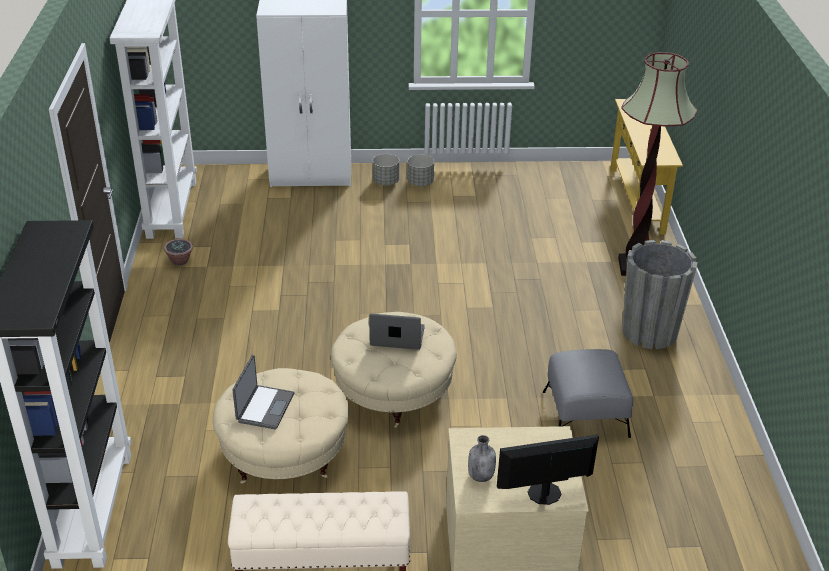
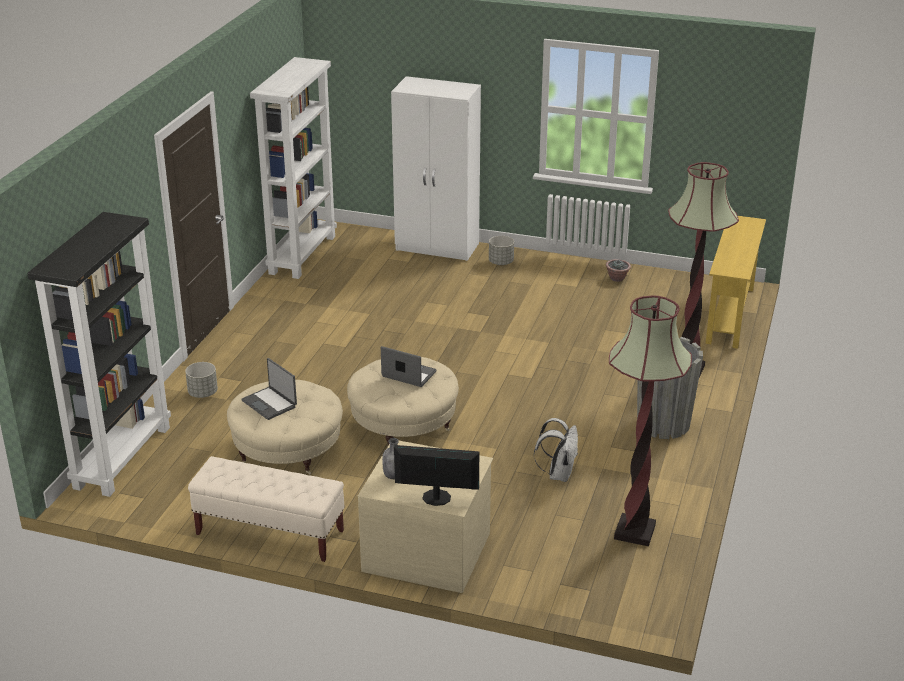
camera: 20 degrees right, 5 degrees down
(180, 261) = (286, 296): potted plant -> potted plant (617, 278)
(264, 408) = (270, 403): laptop -> laptop turned 105 degrees clockwise
(420, 183) = (532, 268): grey planter -> grey planter (203, 393)
(586, 413) = (558, 474): grey ottoman -> white backpack
(700, 463) = (634, 532): none -> floor lamp

